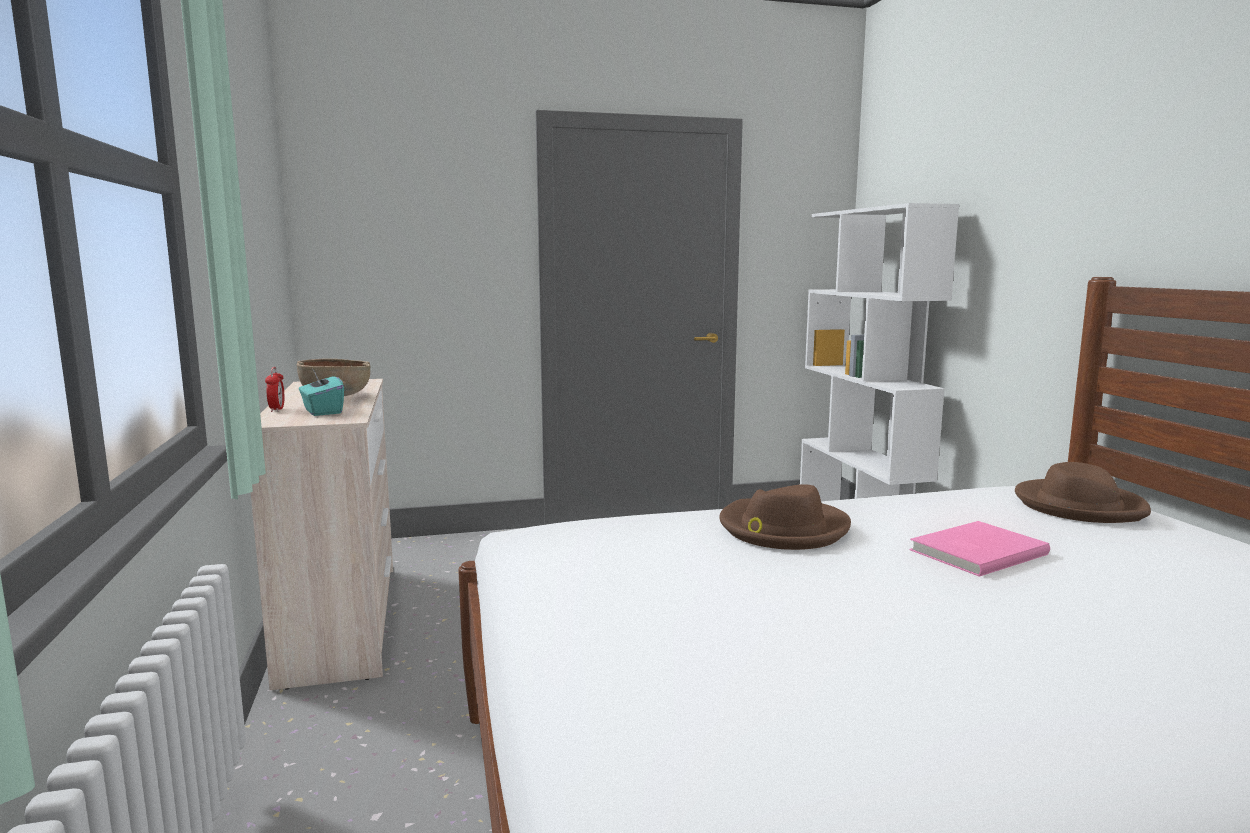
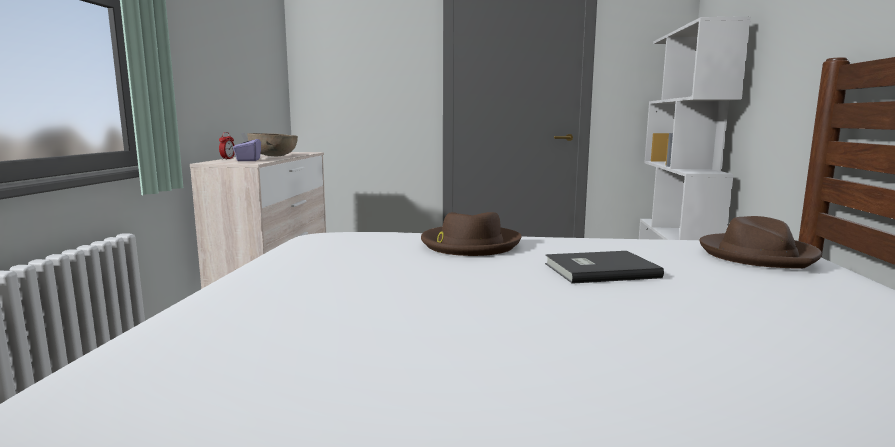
camera: 20 degrees right, 0 degrees up
(322, 411) = (248, 160): turquoise tissue box -> purple tissue box
(974, 551) = (598, 270): pink book -> grey book

